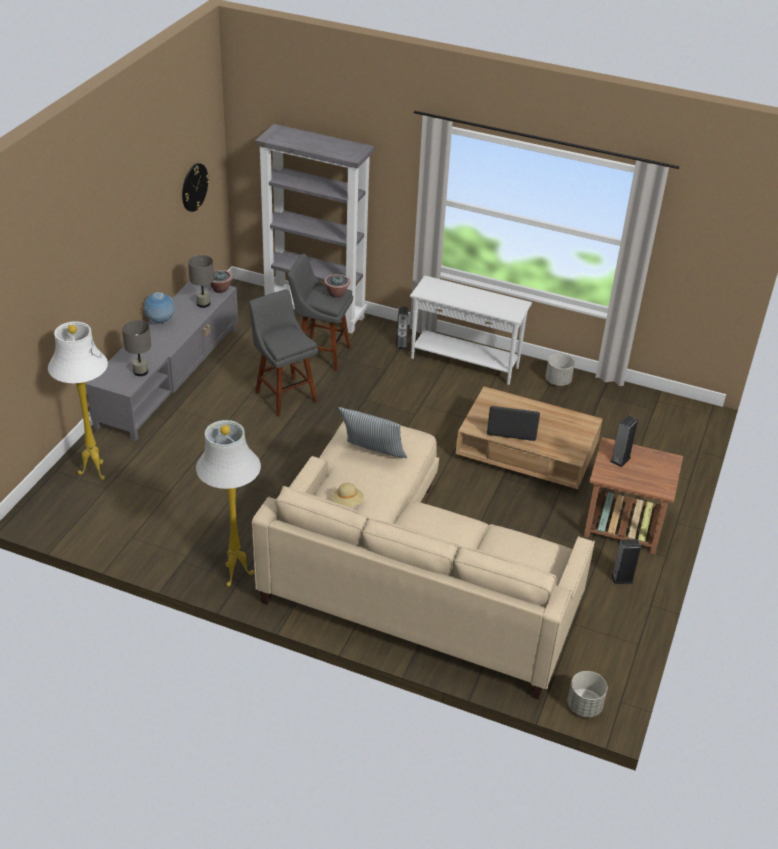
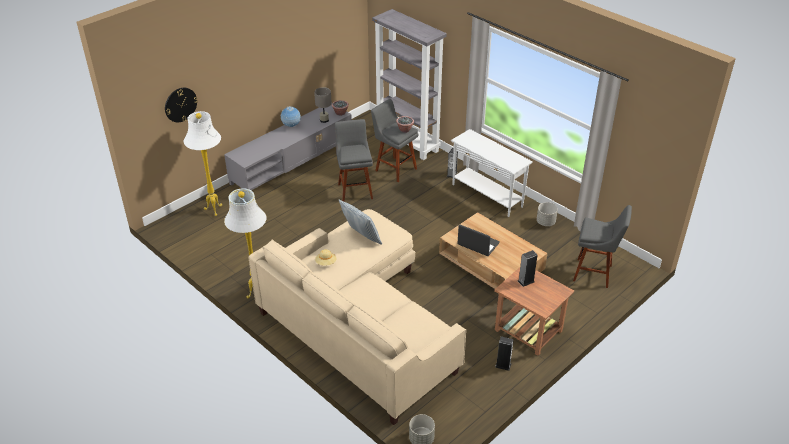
camera: 25 degrees right, 0 degrees up
(140, 372) = (259, 154): grey table lamp -> none
(194, 187) = (334, 43): wall clock -> wall clock (180, 104)
(656, 432) = (595, 273): none -> grey stool

